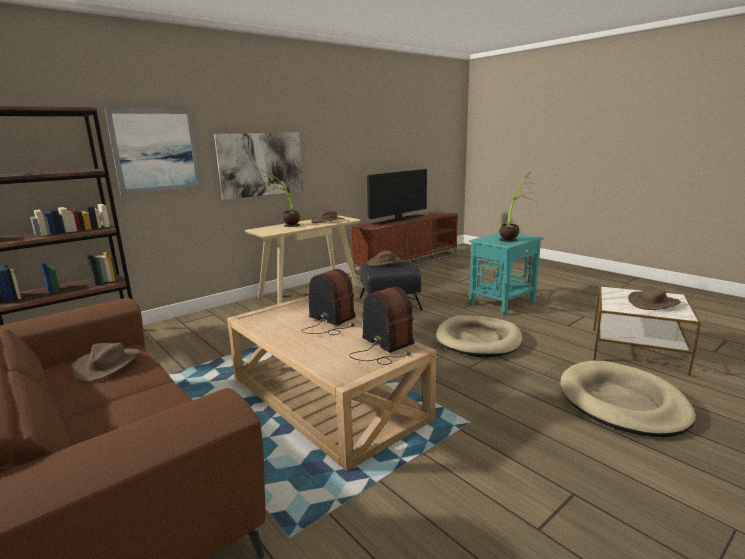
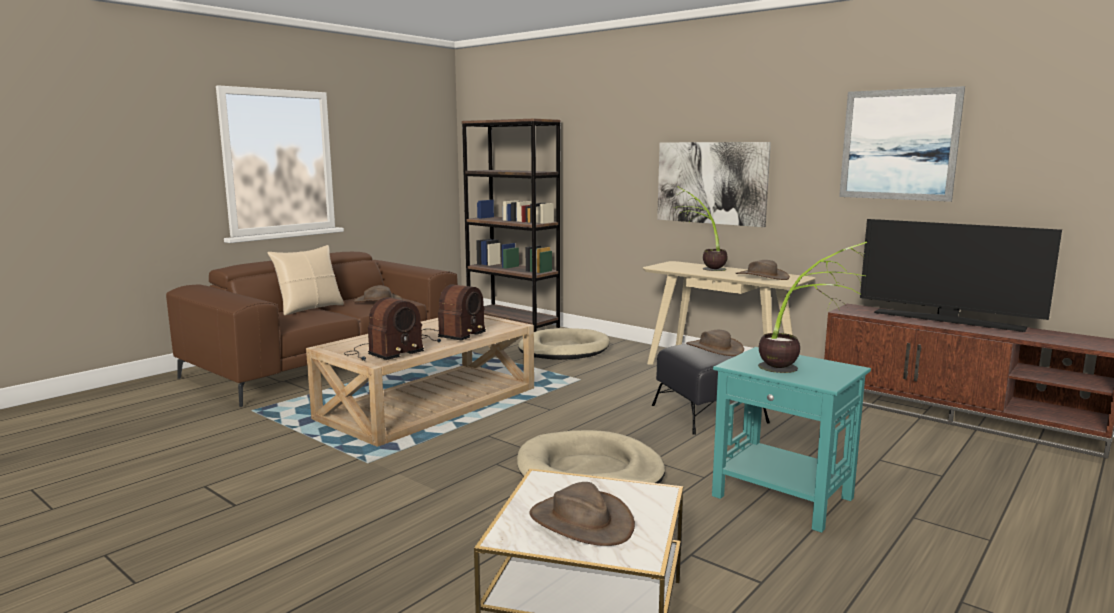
camera: 80 degrees right, 5 degrees down
(81, 418) = (309, 308): none -> beige pillow
(156, 150) = (606, 158): picture -> picture (898, 145)
(622, 402) = (392, 562): beige dog bed -> beige dog bed (564, 349)

